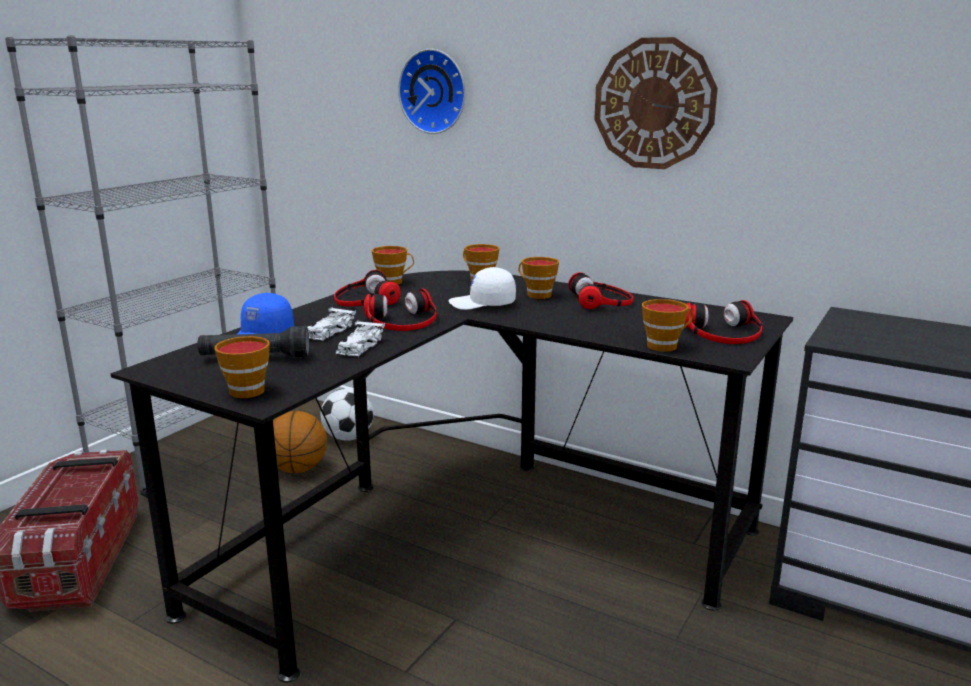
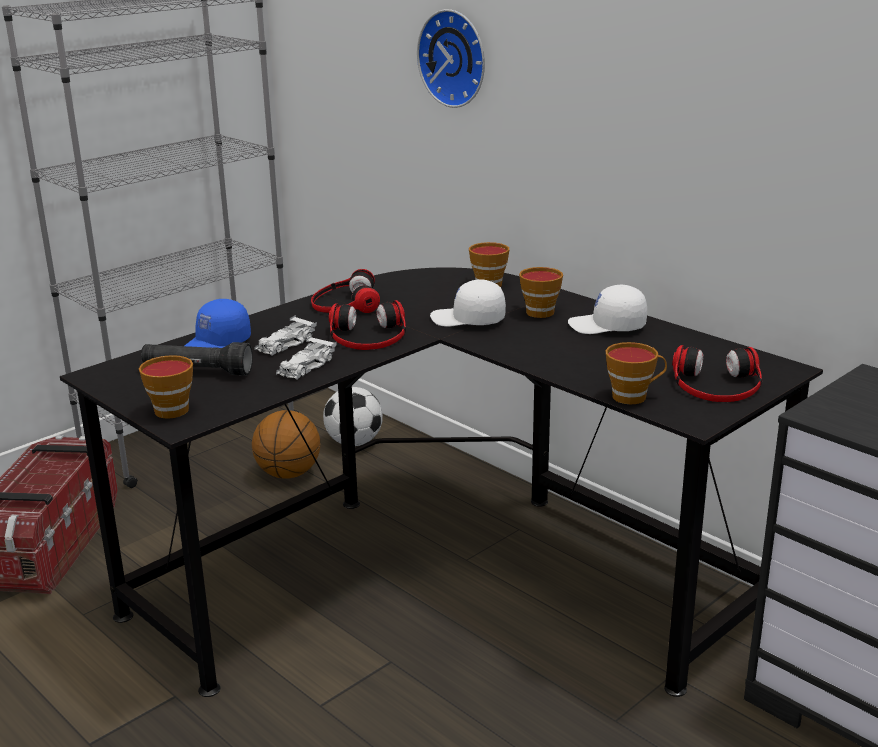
camera: 15 degrees right, 5 degrees up
(394, 282) = (389, 281): cup -> none
(602, 301) = (607, 326): headphones -> white cap
(654, 104) = (682, 98): wall clock -> none

